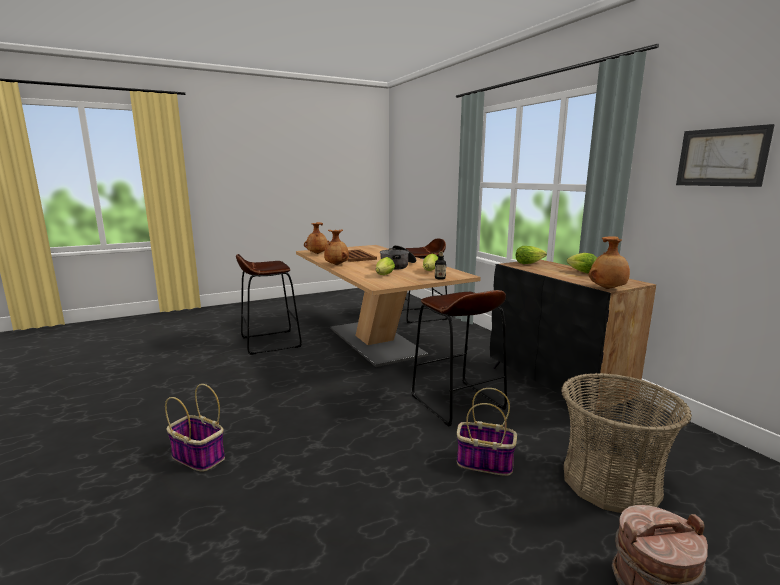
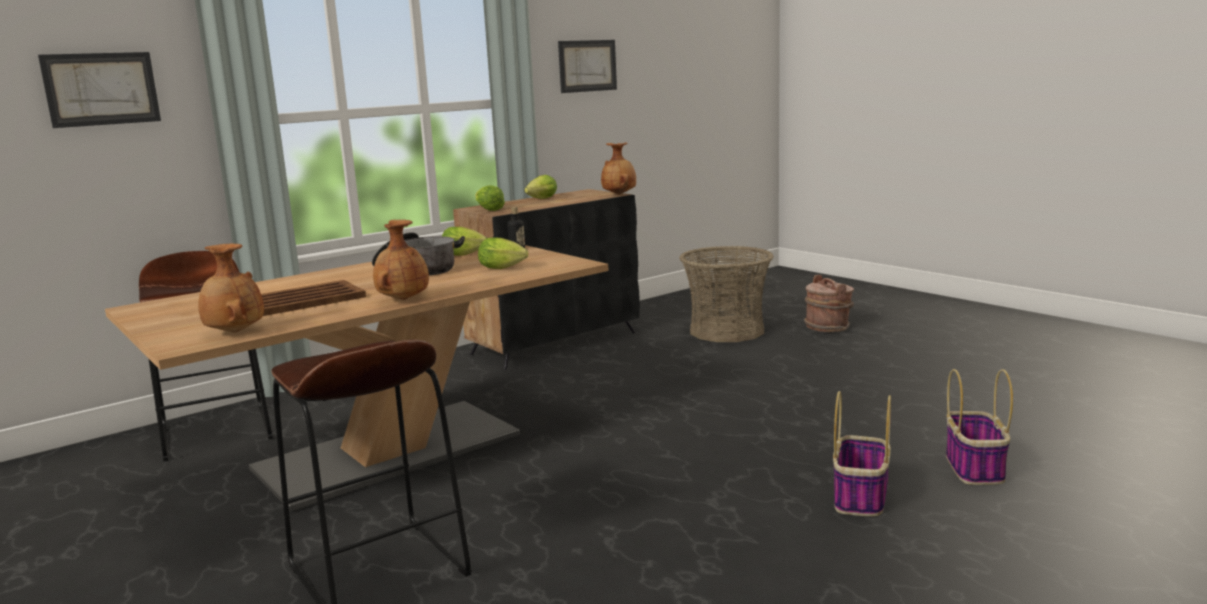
camera: 100 degrees left, 0 degrees up
(443, 166) = (101, 89): none -> picture
(457, 402) = (618, 380): brown stool -> none
(483, 463) = (735, 365): basket -> basket (975, 468)

